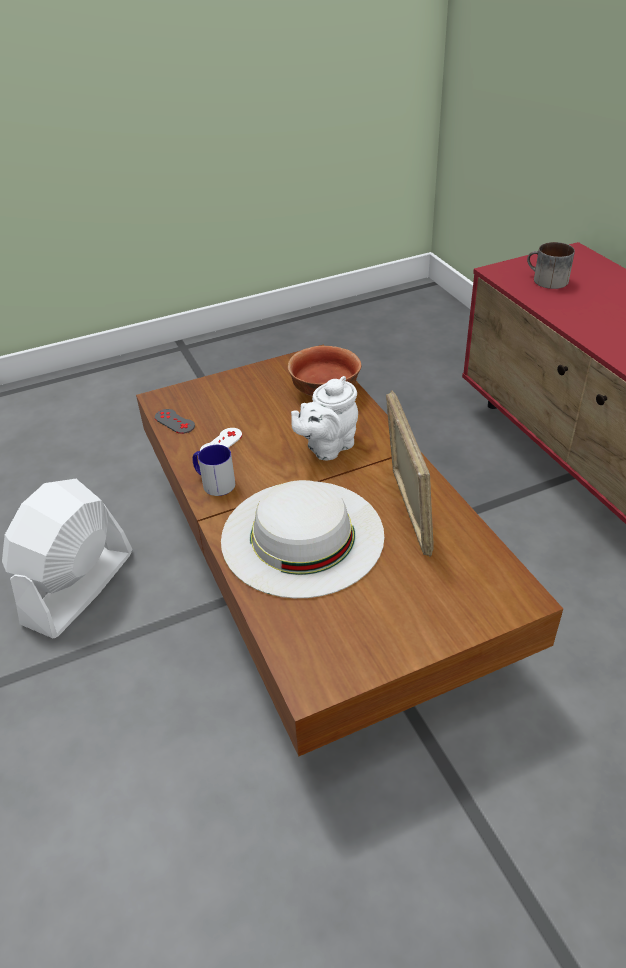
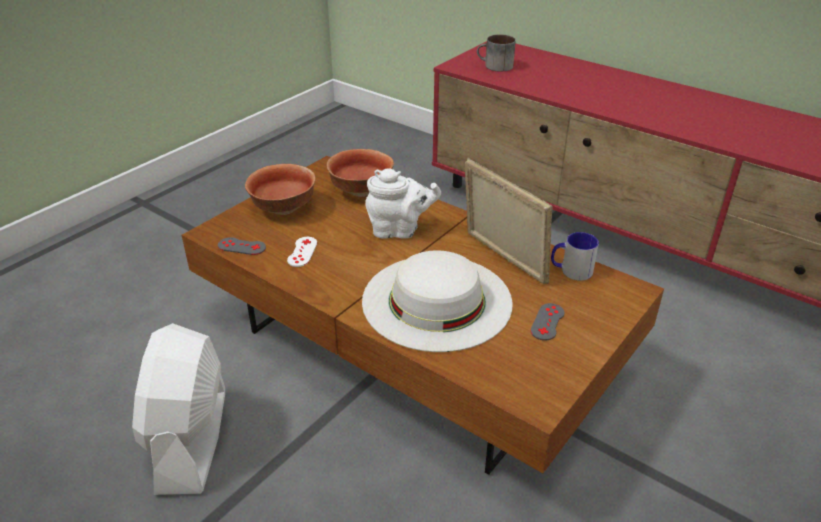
camera: 30 degrees left, 5 degrees down
(214, 483) = (324, 284): mug -> mug (571, 271)
(240, 393) = (284, 209): none -> bowl
(327, 447) = (399, 230): white teapot -> white teapot turned 105 degrees counterclockwise
(394, 599) = (547, 322): none -> grey game controller

